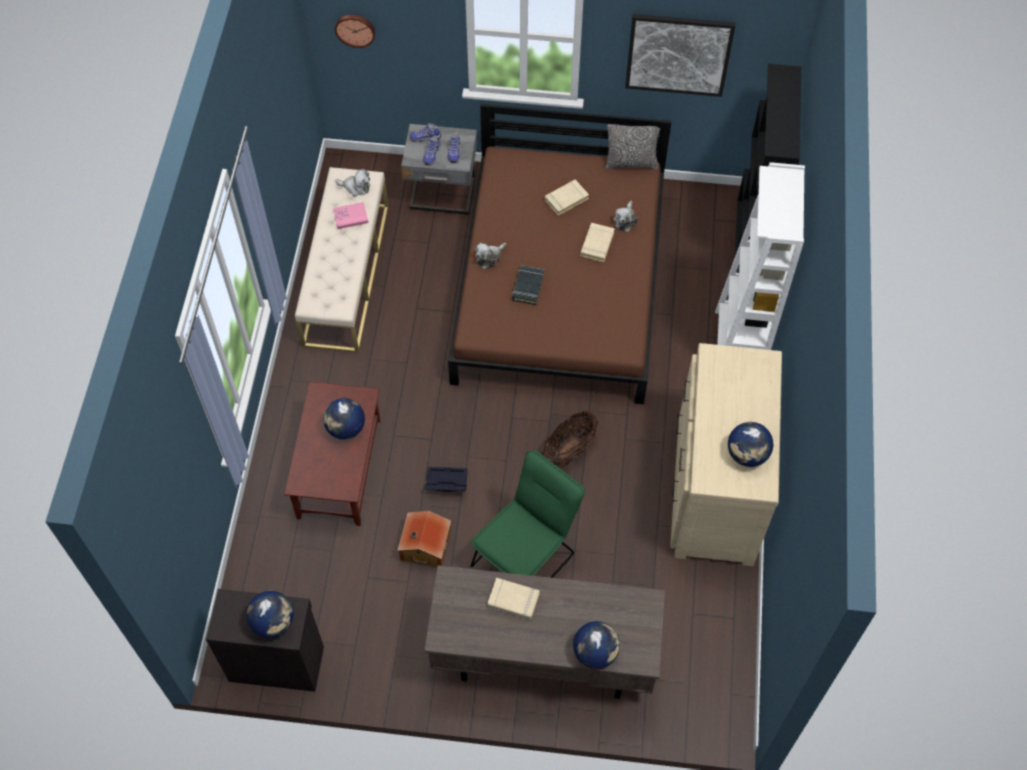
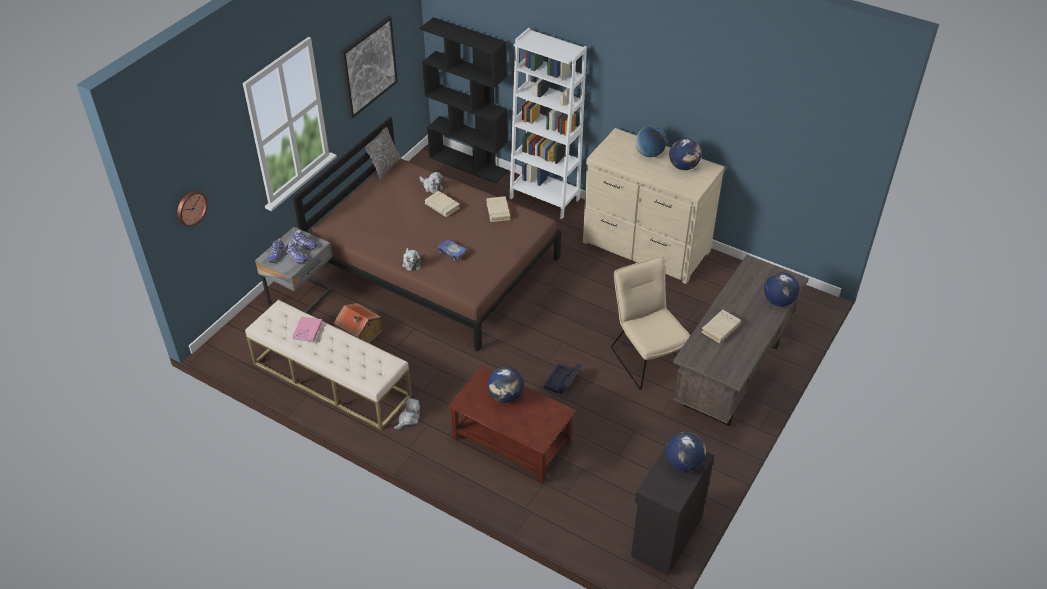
camera: 65 degrees left, 15 degrees down
(356, 187) = (280, 319): plush toy -> plush toy (408, 419)
(424, 546) = (609, 411): toy house -> toy house (359, 334)
(527, 287) = (452, 252): black book -> toy car
(527, 555) = (646, 356): green chair -> beige chair
(566, 199) = (391, 208): beige book -> beige book (498, 211)
(569, 450) = (573, 306): basket -> none
(750, 407) = (649, 154): none -> globe

